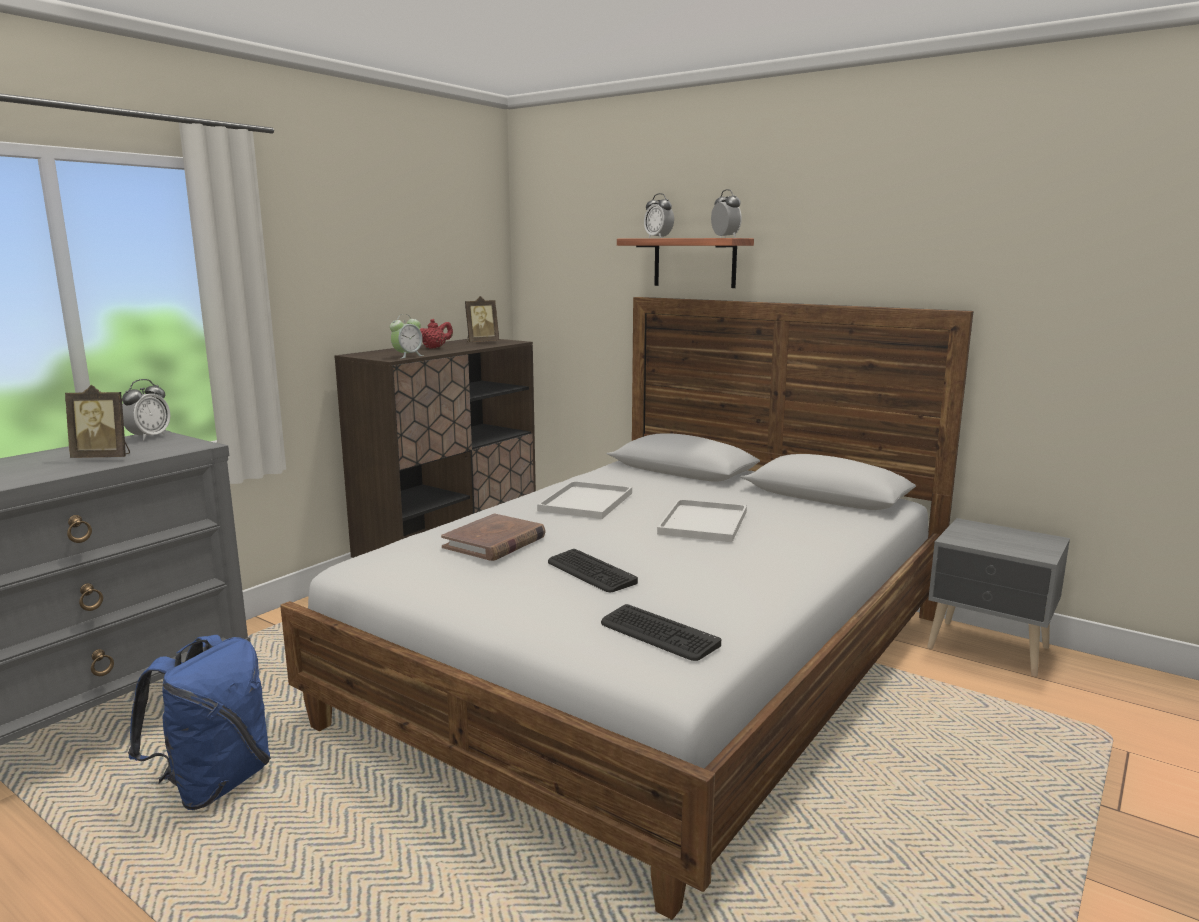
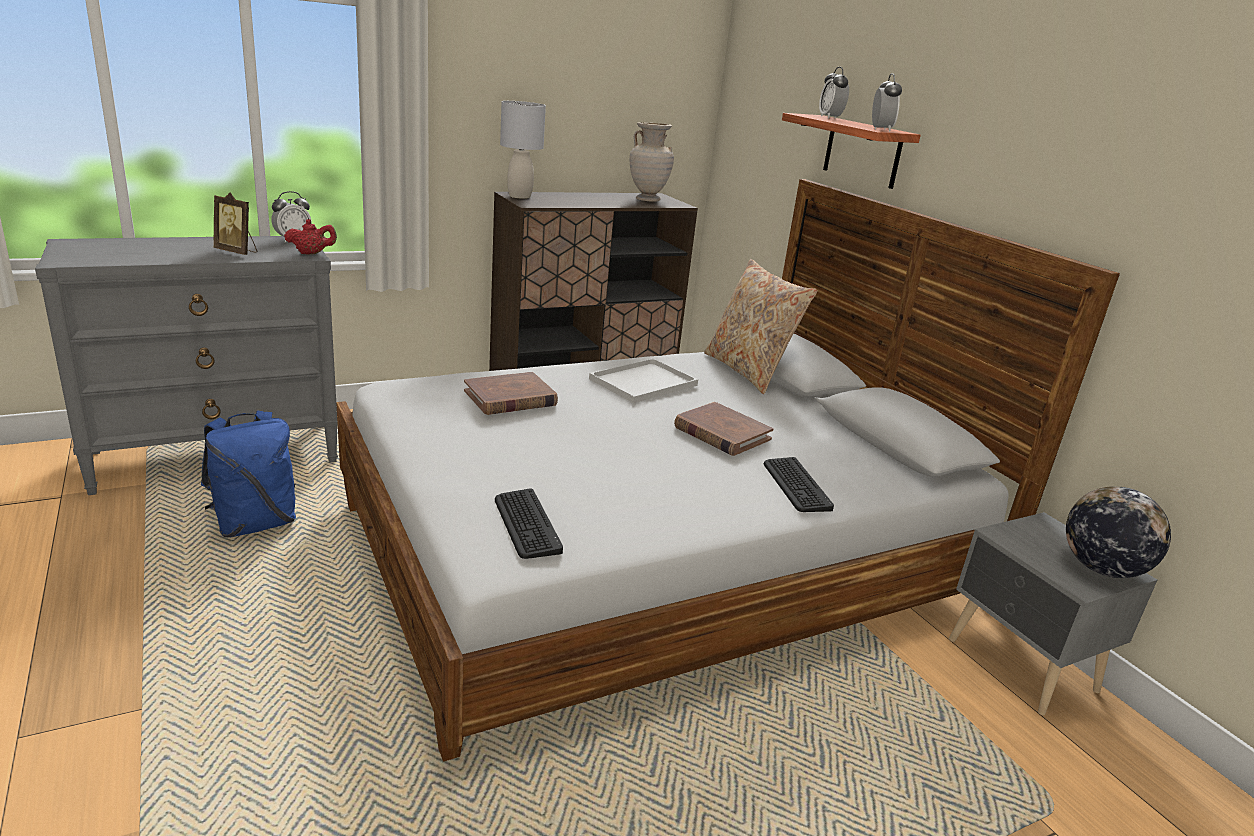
camera: 25 degrees right, 10 degrees up
(367, 355) = (519, 196): none -> grey table lamp
(407, 356) = (548, 204): alarm clock -> none
(434, 348) = (591, 199): red teapot -> red teapot (311, 253)
(481, 342) = (647, 200): picture frame -> beige vase
(590, 572) = (552, 450): keyboard -> keyboard (796, 485)
(653, 474) = (748, 371): none -> beige pillow
(702, 522) = (721, 433): white tray -> brown book
(1035, 542) = (1101, 569): none -> globe

